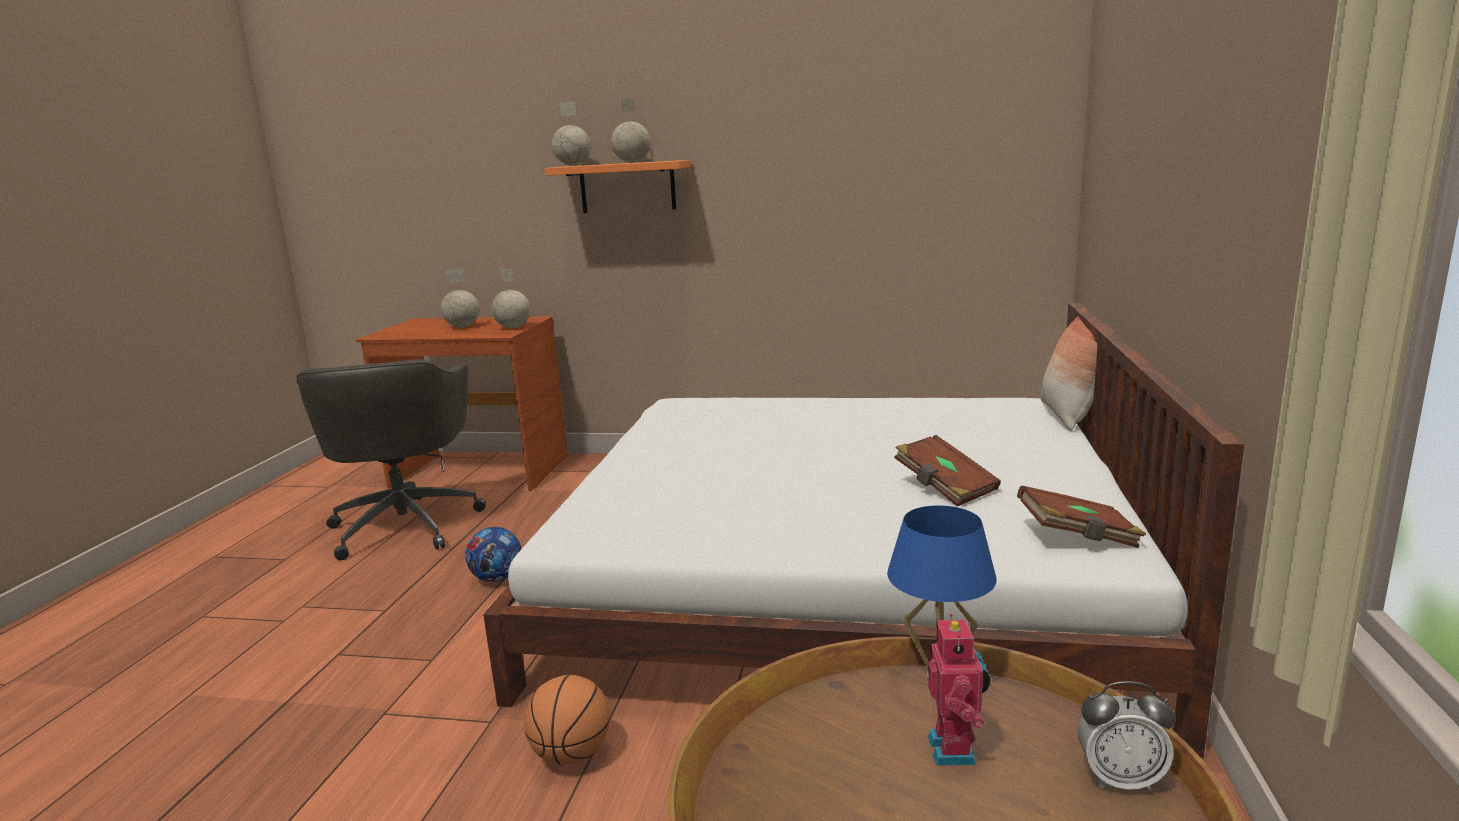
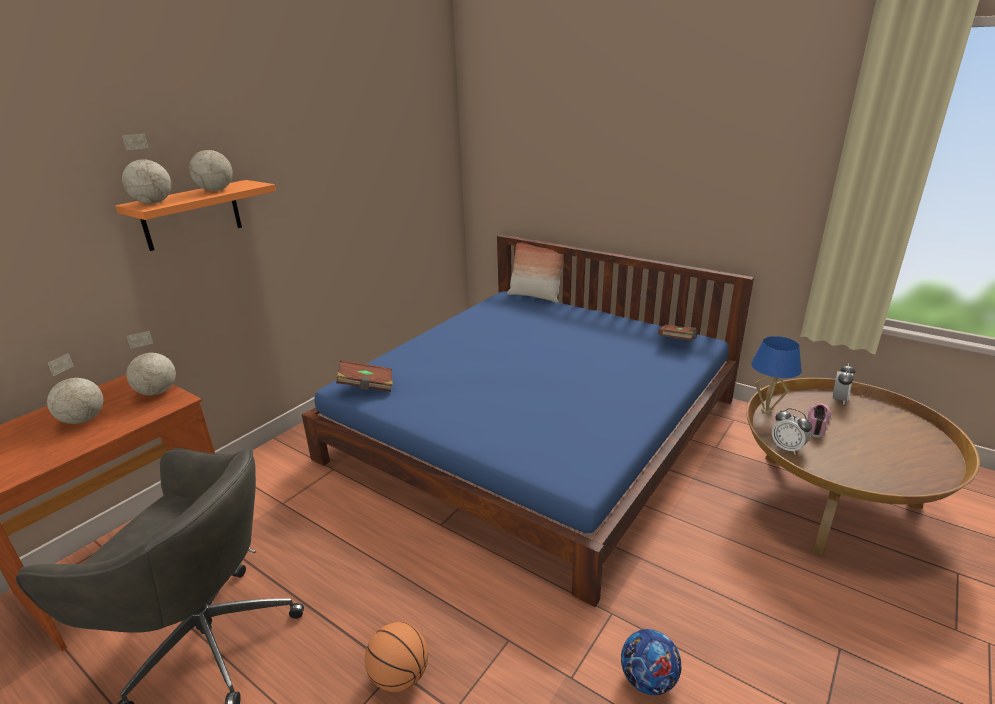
camera: 65 degrees left, 10 degrees up
(497, 578) = (401, 581): football -> football (648, 680)
(572, 754) = (664, 578): basketball -> basketball (399, 676)
(808, 714) = (787, 448): none -> alarm clock
(843, 574) = (534, 428): white bed -> blue bed
(944, 487) = (600, 349): brown book -> brown book (366, 386)
(955, 750) = (818, 423): toy robot -> shoe

